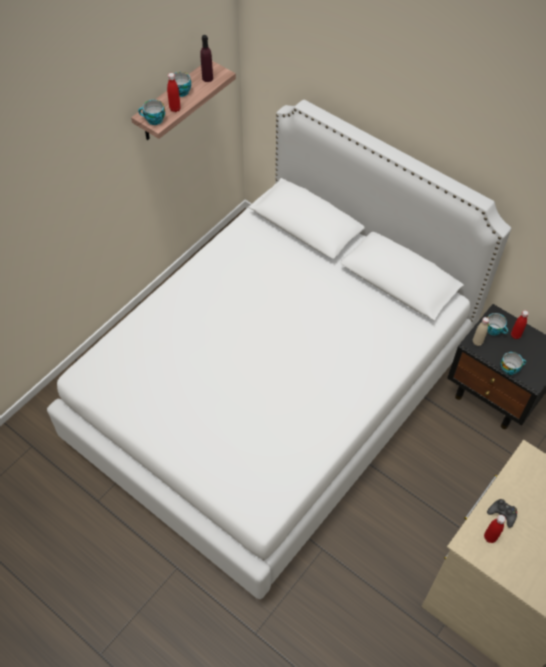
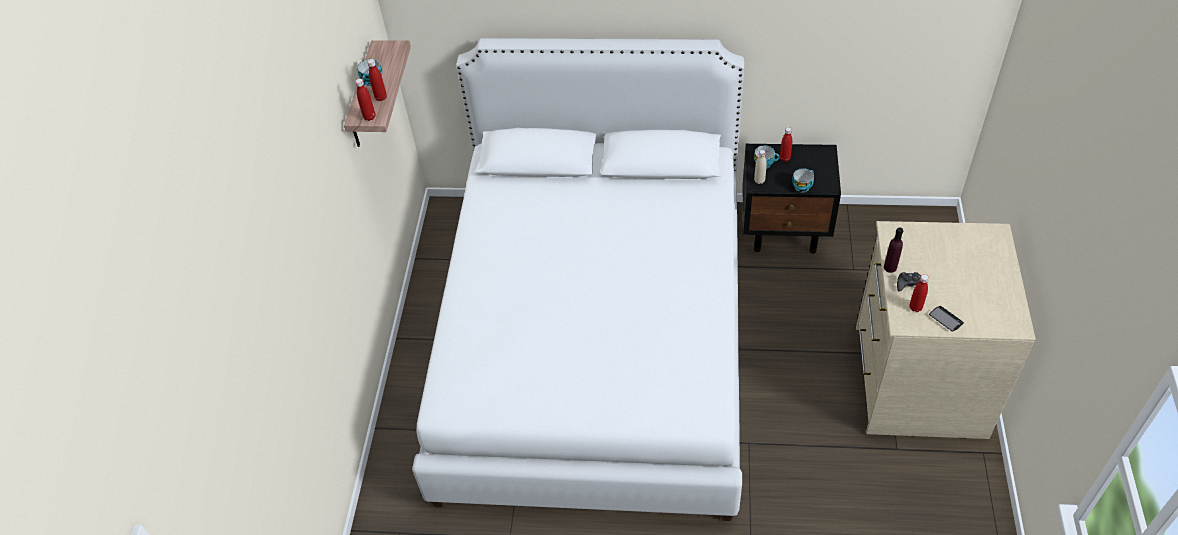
camera: 30 degrees left, 5 degrees down
(153, 120) = (369, 117): cup -> red bottle
(207, 78) = (386, 57): purple bottle -> purple bottle (890, 267)
(508, 565) = (946, 319): none -> phone

